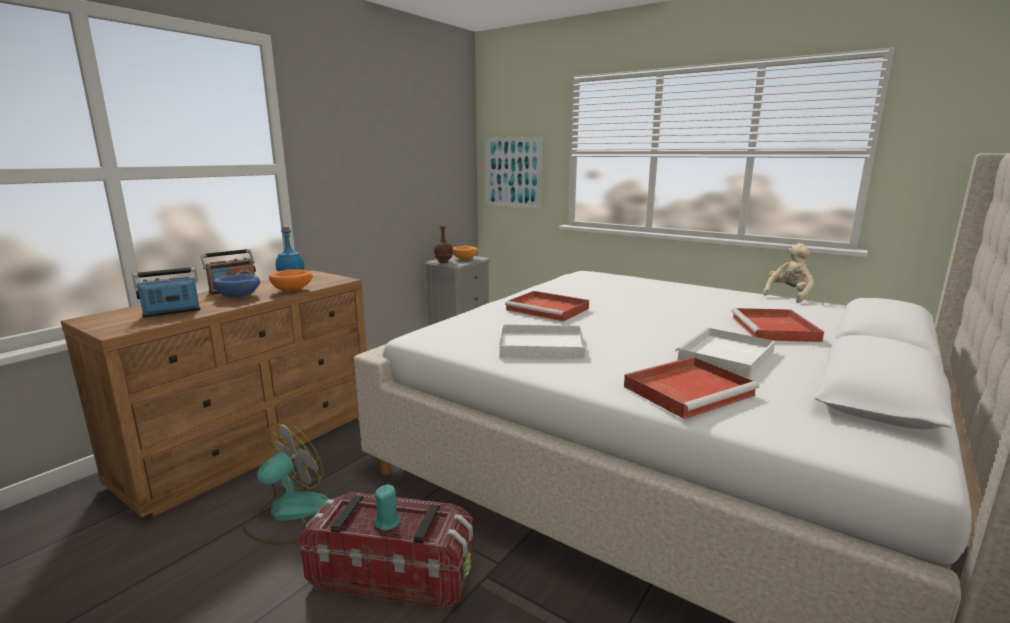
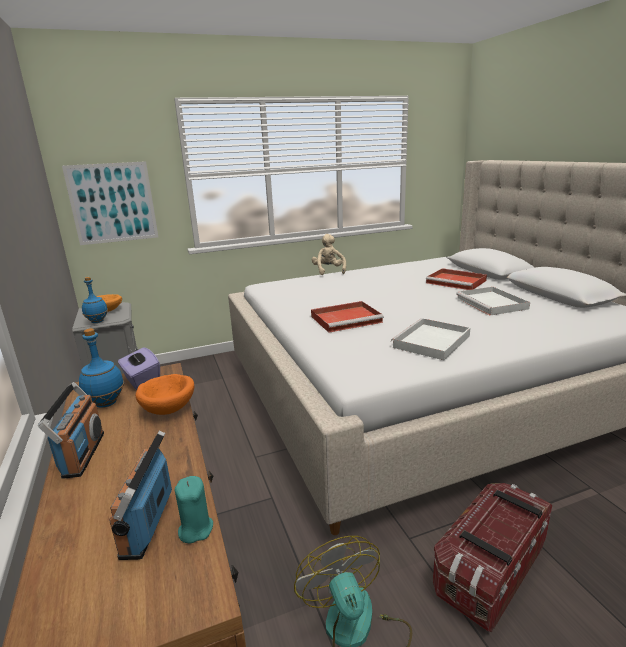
camera: 55 degrees left, 5 degrees up
(240, 296) = (137, 451): blue bowl -> none
(326, 279) = (141, 380): none -> purple tissue box
(387, 522) = (503, 527): turquoise candle -> turquoise candle (195, 529)
(444, 262) = (98, 321): brown bottle -> blue bottle
(689, 390) = (541, 326): red tray -> none
(788, 295) = (399, 262): beige plush toy -> beige plush toy (328, 271)

